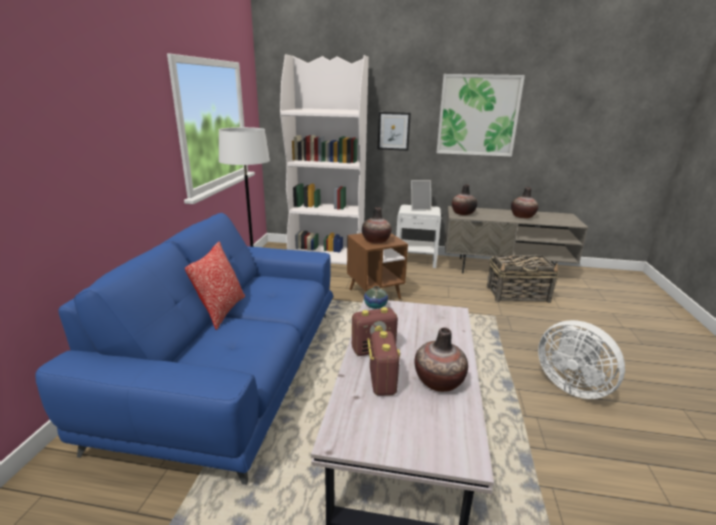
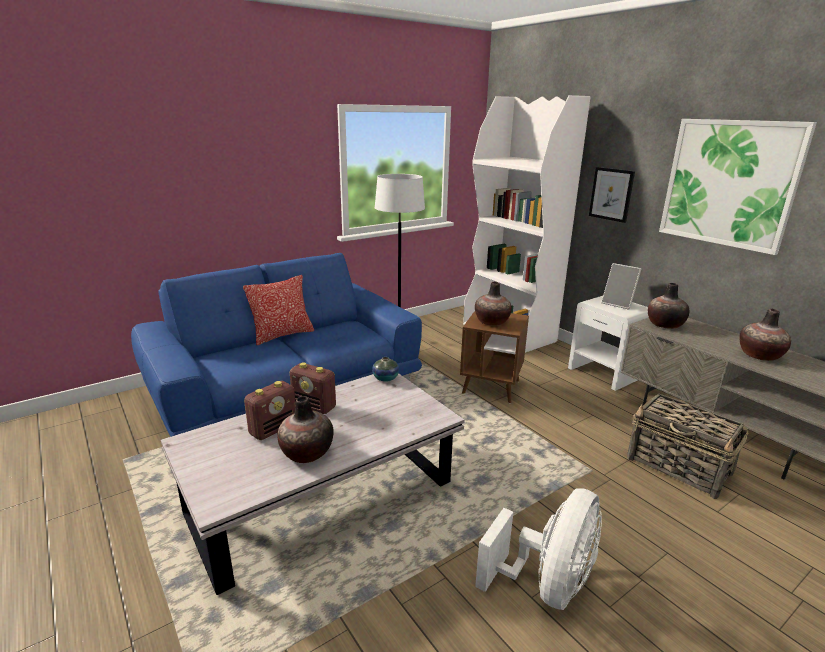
camera: 45 degrees right, 0 degrees up
(571, 385) = (547, 585): white fan -> white fan turned 150 degrees counterclockwise

